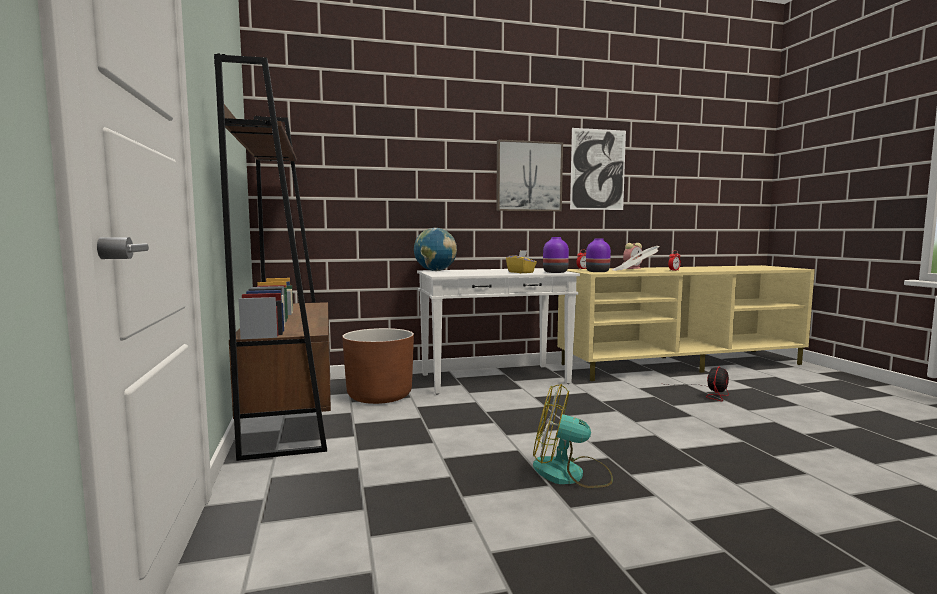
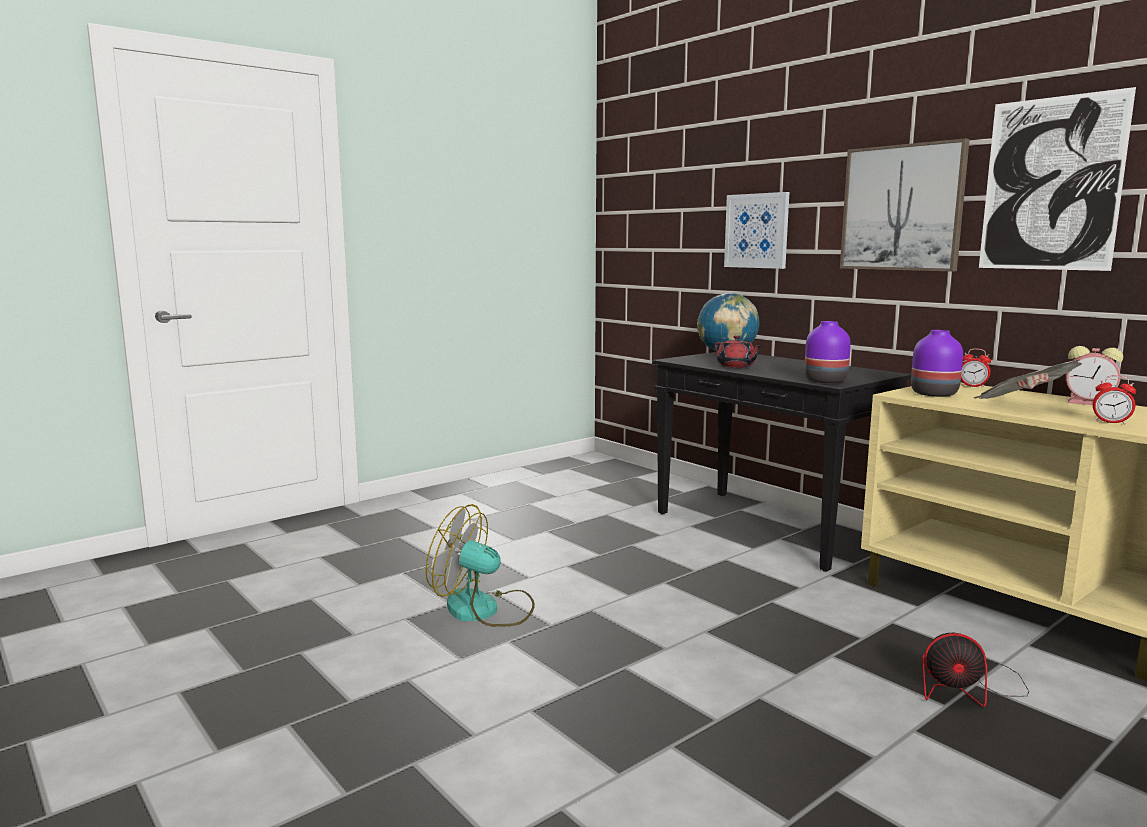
camera: 65 degrees right, 5 degrees up
(291, 412) = (534, 478): brown bookcase -> none
(379, 396) = (618, 494): brown planter -> none
(430, 186) = (757, 231): none -> picture
(485, 273) = (736, 366): none -> red teapot
(495, 379) = (769, 529): white console table -> black console table
(521, 272) = (782, 373): yellow tissue box -> none
(570, 474) = (484, 610): fan -> fan turned 60 degrees counterclockwise

